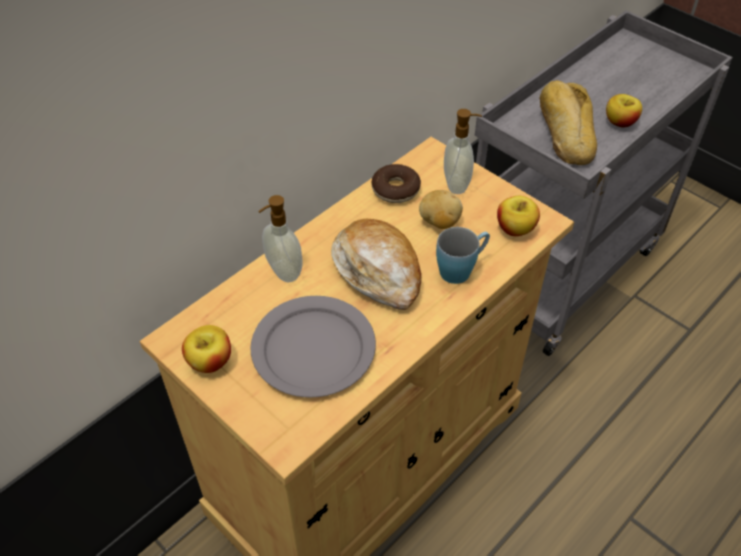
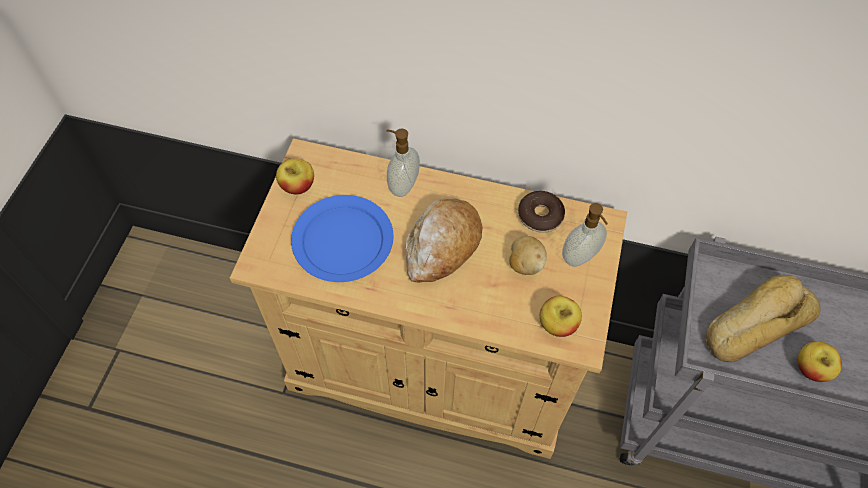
camera: 60 degrees right, 10 degrees up
(312, 349) = (342, 240): grey plate -> blue plate
(461, 269) = (483, 302): blue mug -> none

